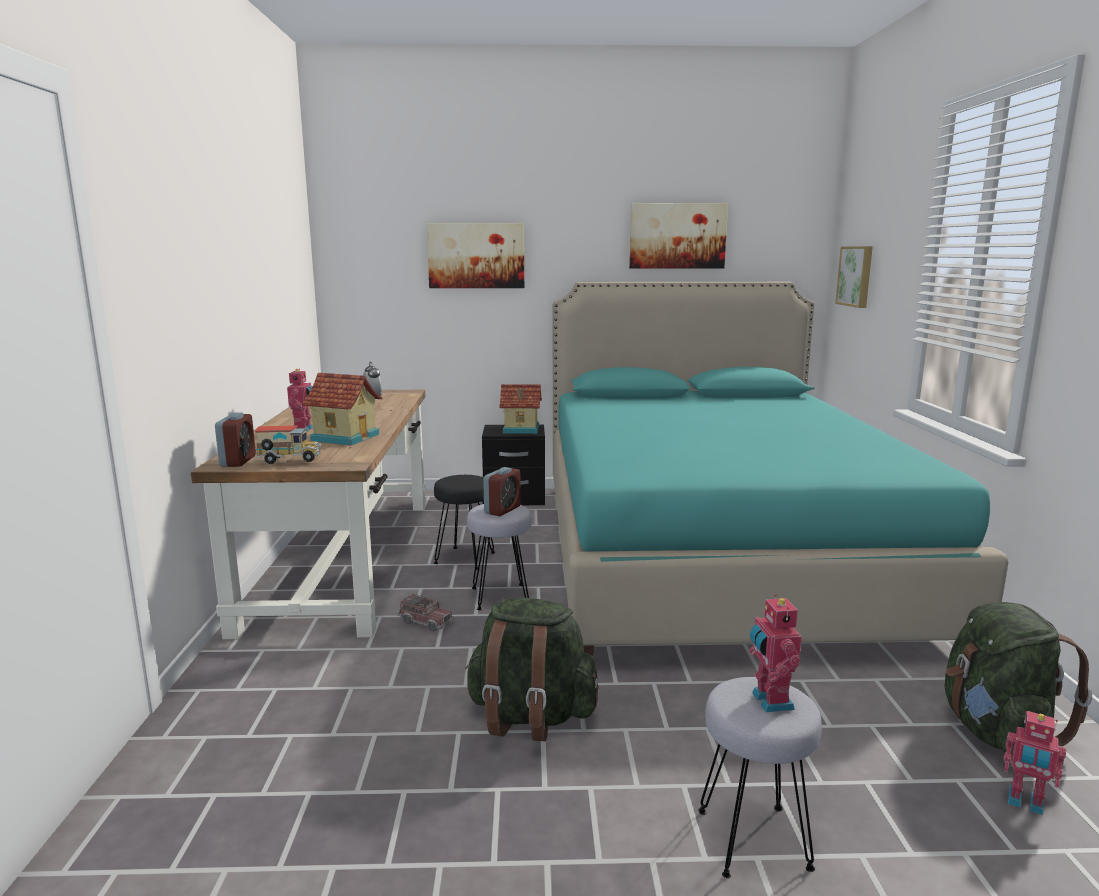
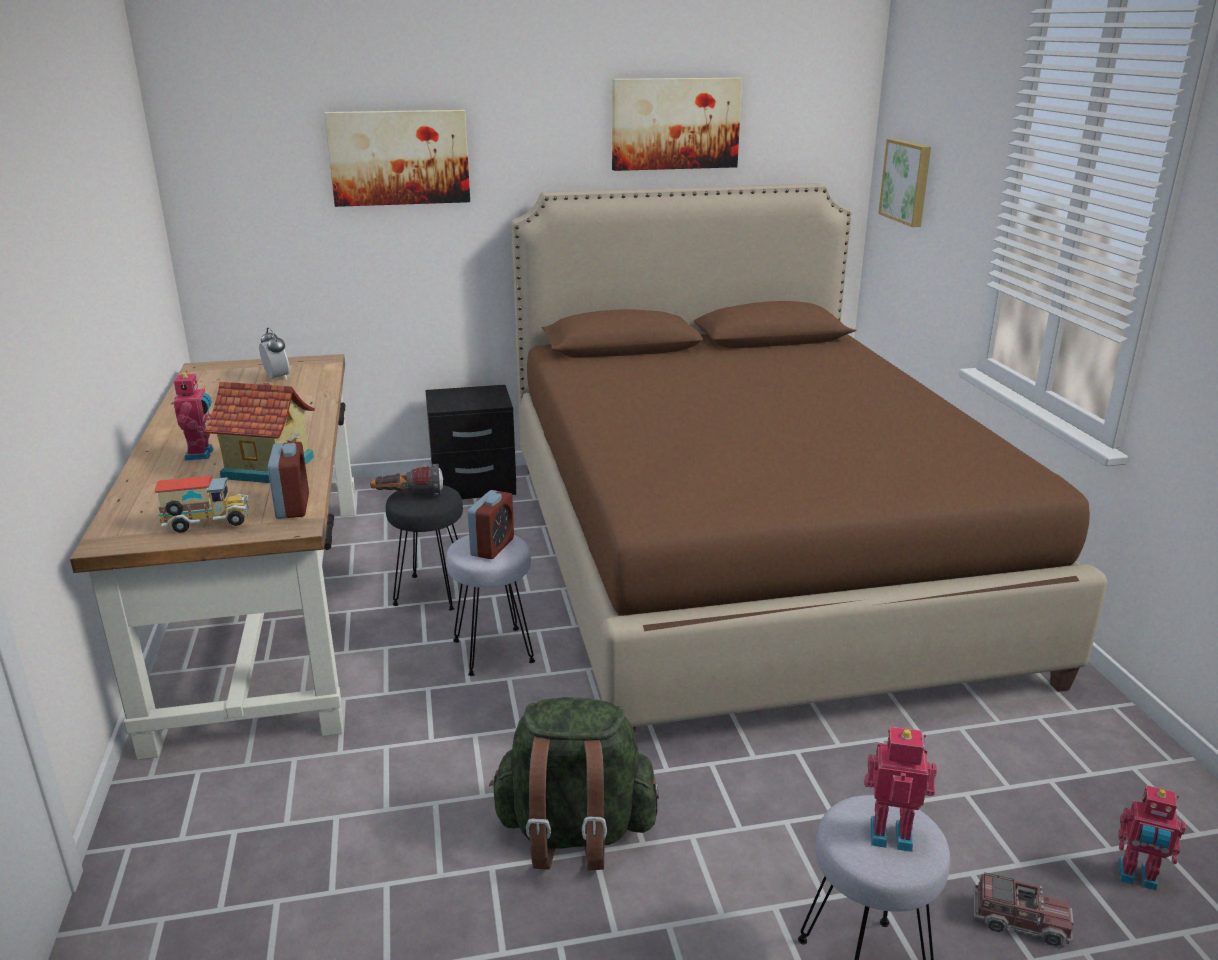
camera: 10 degrees left, 10 degrees up
(238, 461) = (132, 530): alarm clock -> alarm clock (293, 506)
(426, 622) = (406, 701): toy truck -> toy truck (1019, 921)
(451, 479) = (408, 496): none -> flashlight
(521, 429) = (478, 397): toy house -> none
(713, 554) = (743, 558): turquoise bed -> brown bed
(769, 701) = (890, 832): toy robot -> toy robot turned 120 degrees clockwise
(996, 732) = (1097, 786): green backpack -> none

